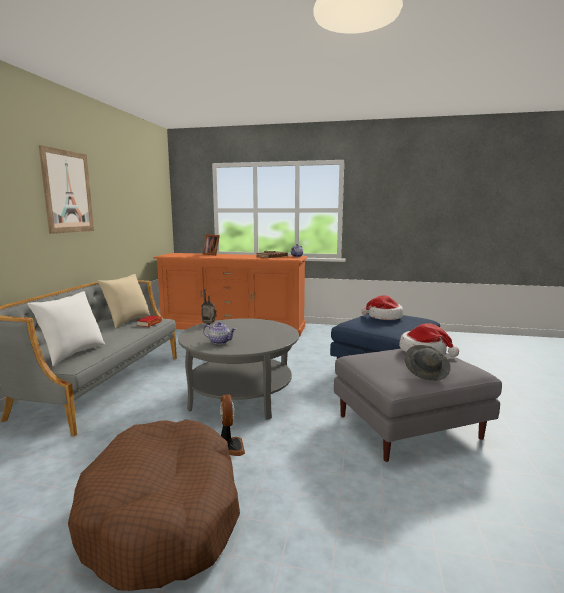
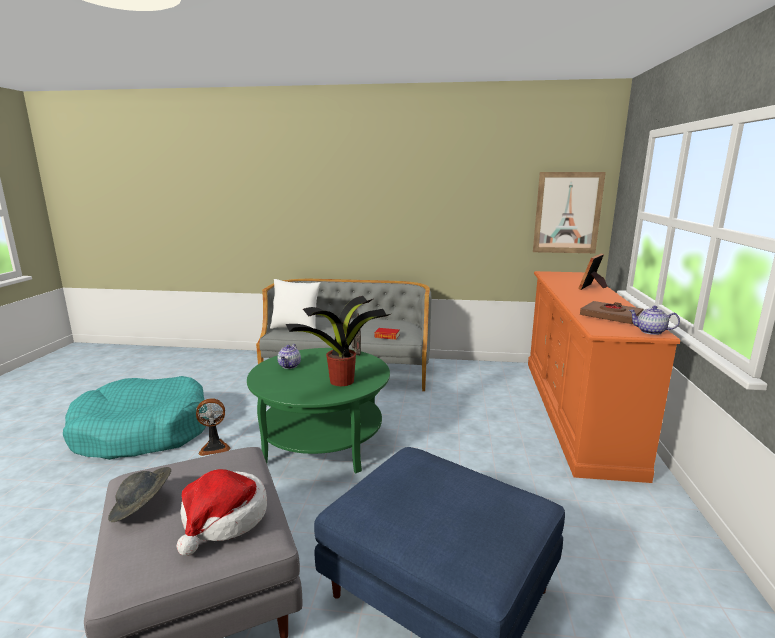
camera: 85 degrees right, 5 degrees up
(68, 192) = (394, 190): picture -> picture (567, 213)
(127, 321) = (394, 328): beige pillow -> none
(164, 514) = (142, 432): brown dog bed -> turquoise dog bed
(240, 395) = (323, 442): grey coffee table -> green coffee table
(260, 327) = (343, 381): none -> potted plant
(384, 317) = (459, 498): hat -> none

